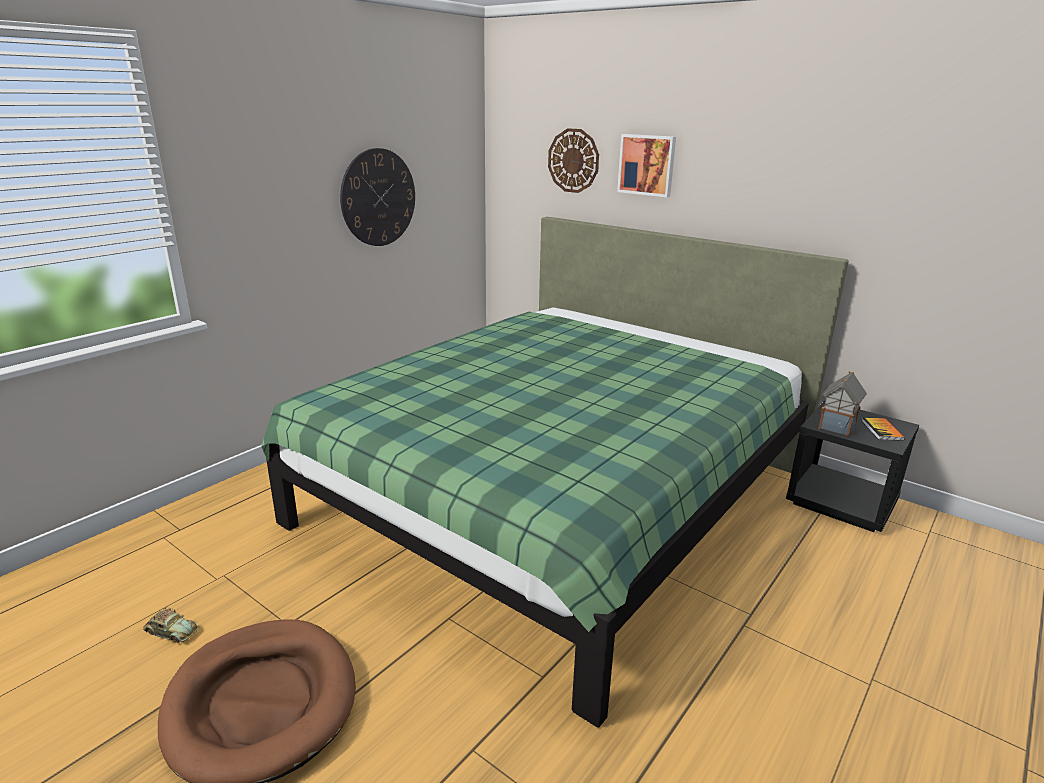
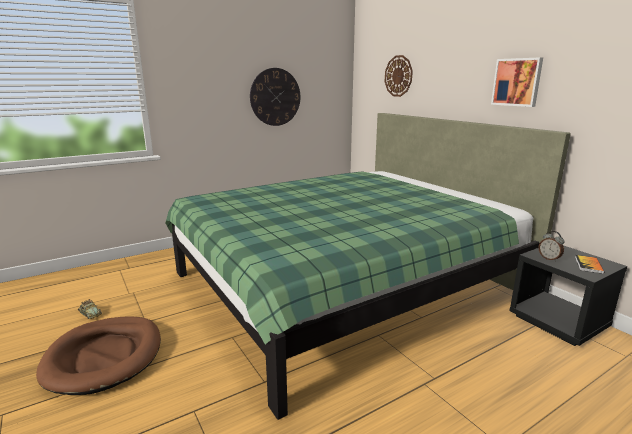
camera: 20 degrees right, 5 degrees down
(647, 165) = (440, 74): picture -> picture (517, 82)
(836, 427) = (549, 258): toy house -> alarm clock

